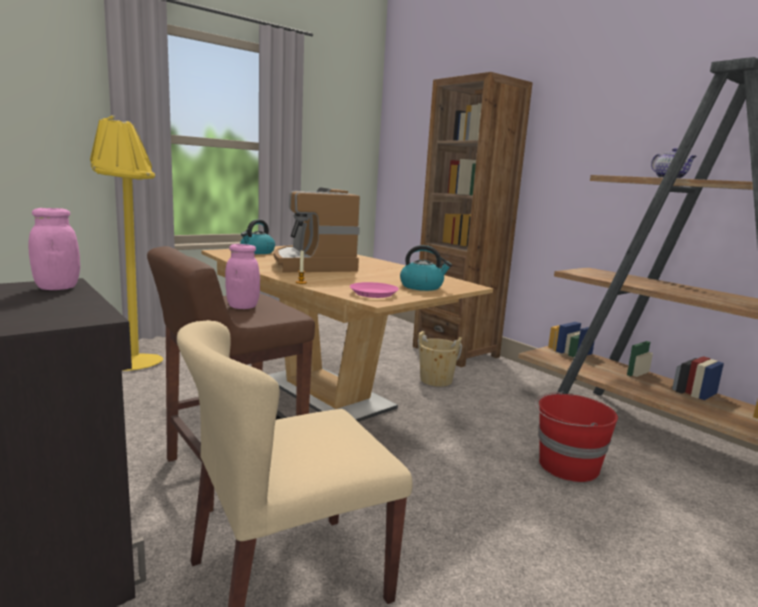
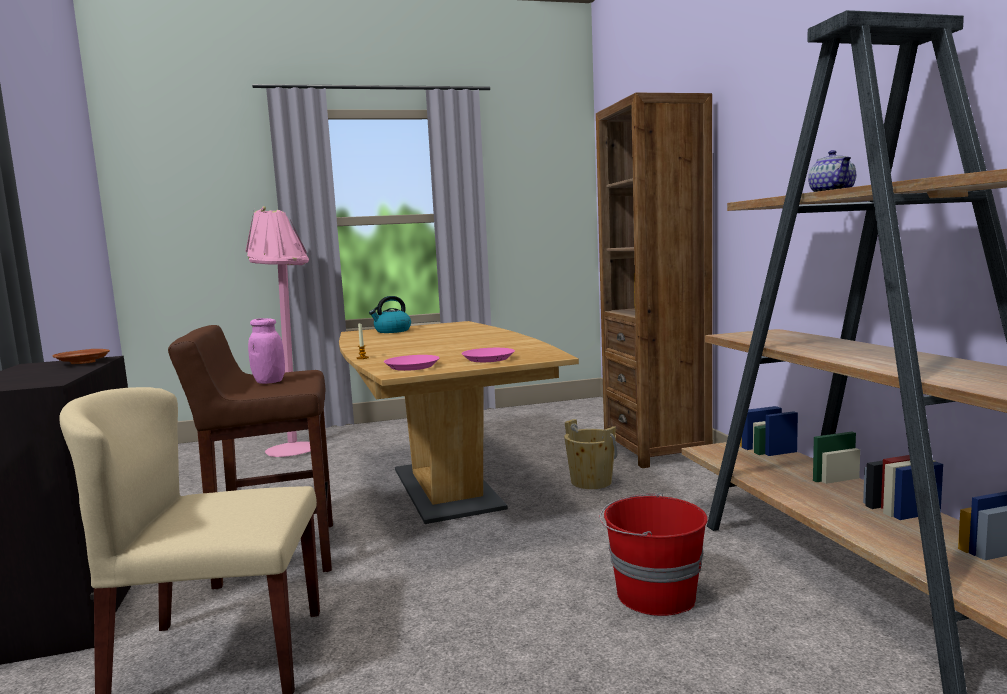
camera: 25 degrees right, 5 degrees down
(57, 287) = (83, 363): pink jar -> brown plate
(134, 358) = (297, 446): yellow floor lamp -> pink floor lamp
(312, 264) = (420, 341): coffee machine -> none
(422, 287) = (488, 359): kettle -> pink plate

